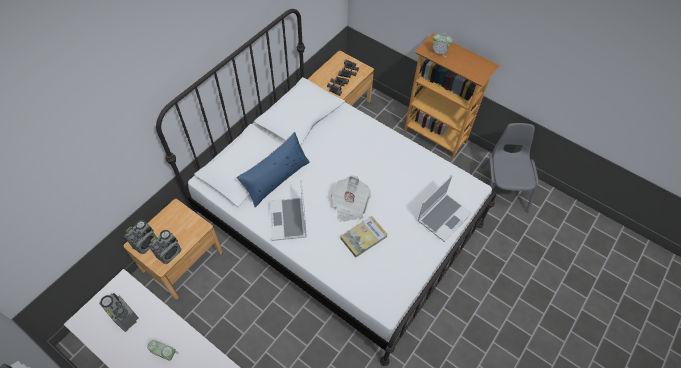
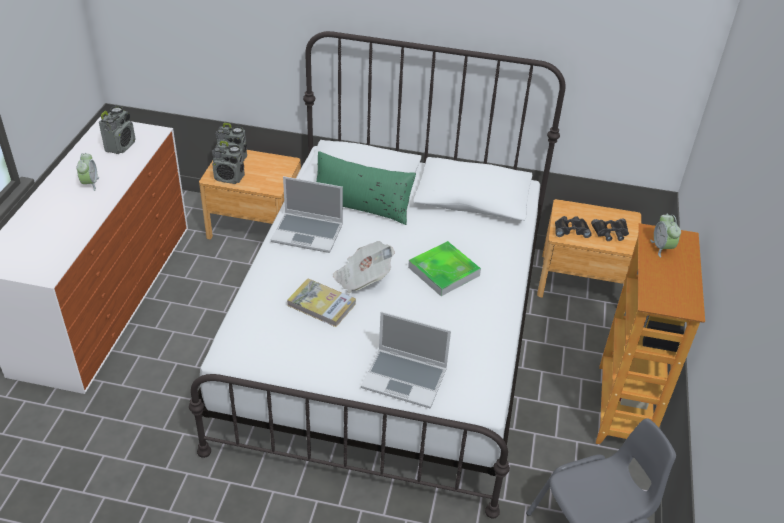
camera: 65 degrees right, 15 degrees down
(276, 178) = (361, 206): blue pillow -> green pillow
(288, 220) = (308, 233): laptop -> laptop turned 135 degrees counterclockwise
(363, 161) = (444, 271): none -> tray

